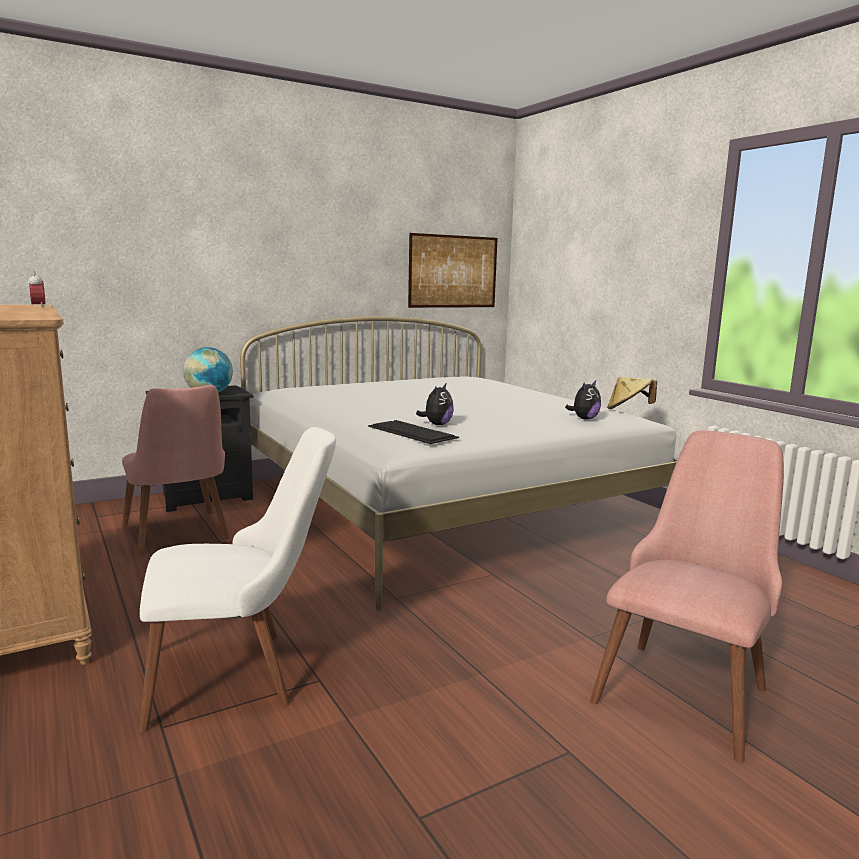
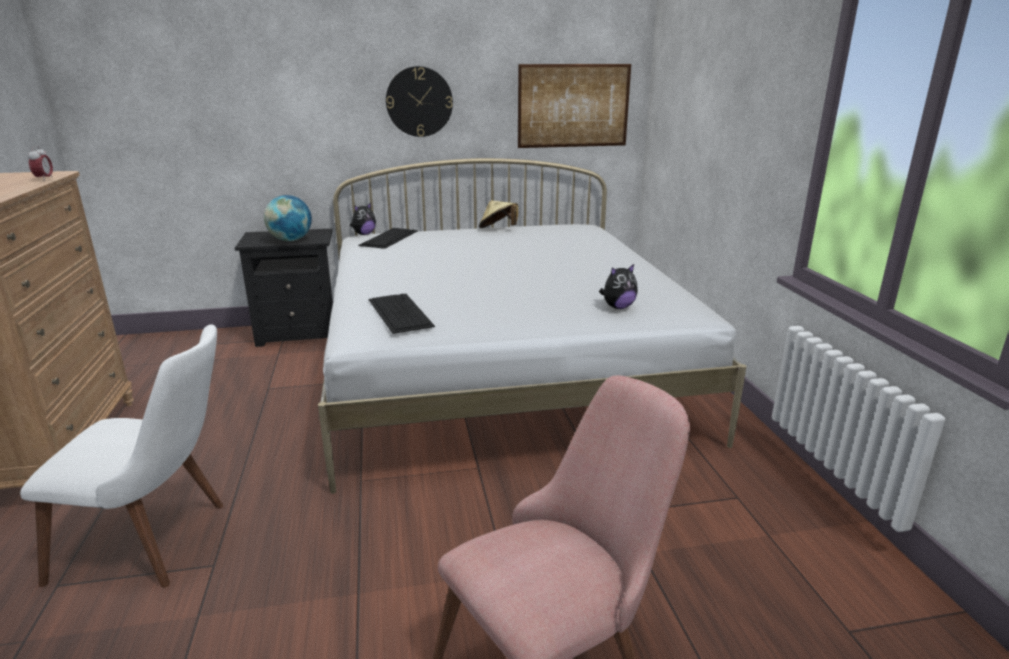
camera: 20 degrees right, 10 degrees up
(180, 536) = (242, 376): pink chair -> none
(309, 389) = (389, 238): none -> keyboard
(324, 262) = (419, 102): none -> wall clock
(437, 424) = (440, 303): plush toy -> plush toy (364, 234)
(628, 409) = (694, 295): beige hat -> beige hat (498, 229)

